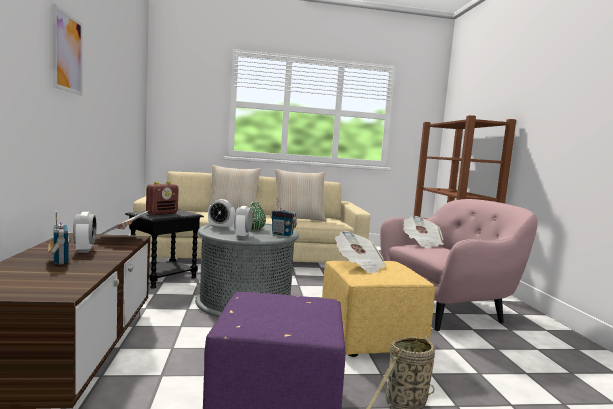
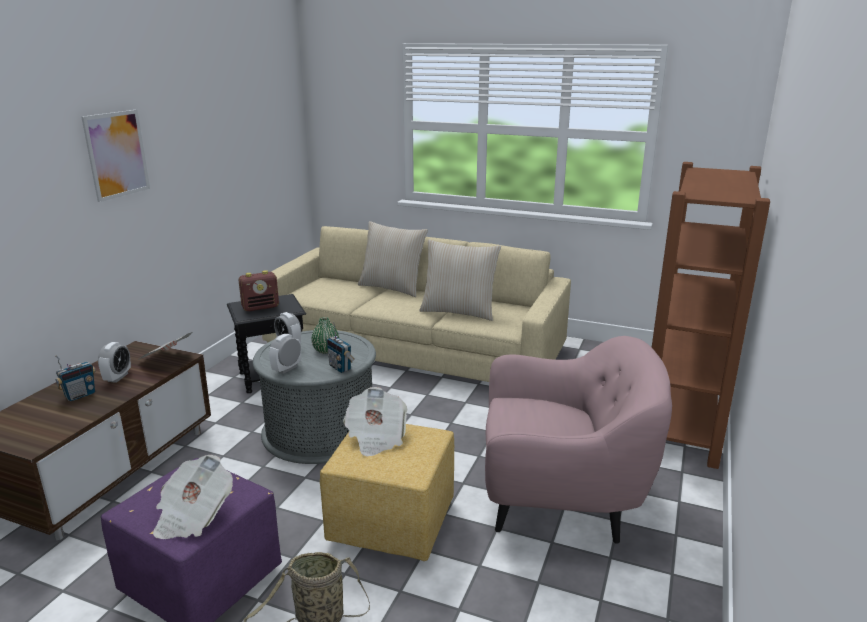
camera: 30 degrees right, 15 degrees up
(59, 261) = (80, 395): radio -> radio turned 45 degrees clockwise
(421, 243) = (534, 401): newspaper -> newspaper (193, 515)

